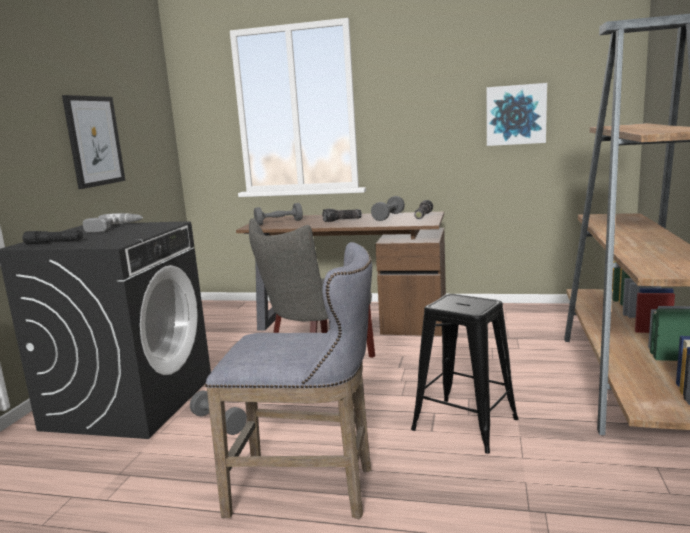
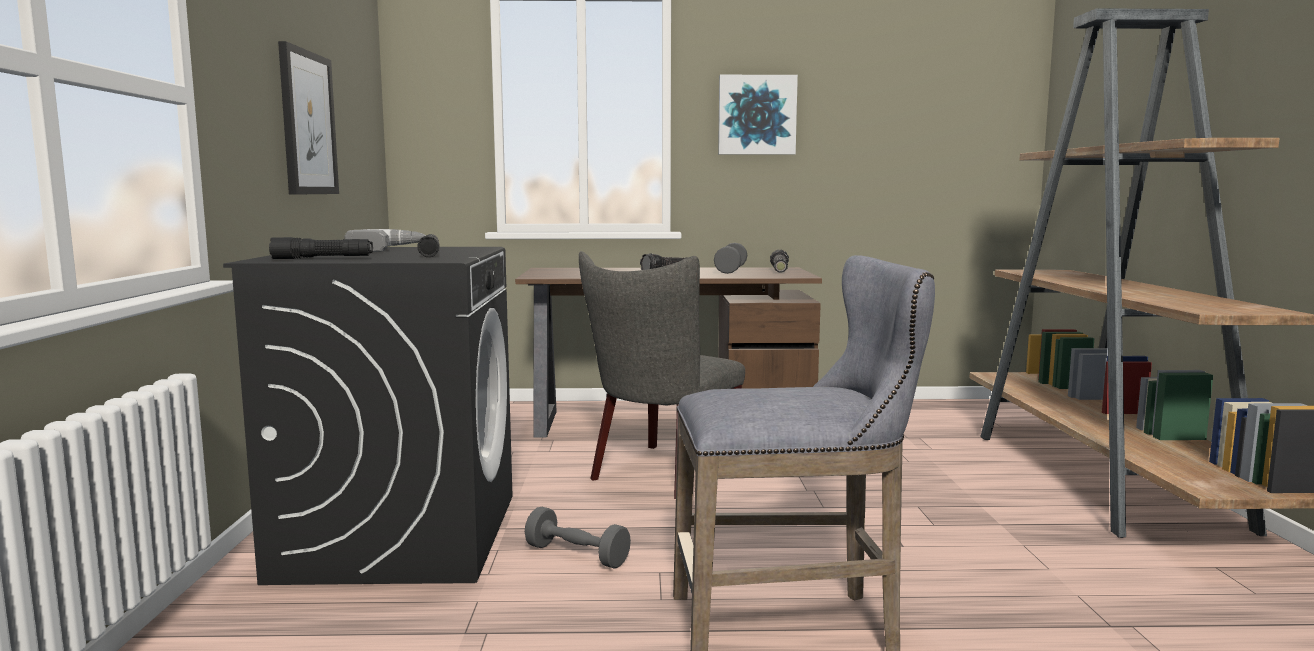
camera: 15 degrees left, 5 degrees down
(124, 234) = (430, 254): none -> black flashlight
(279, 222) = (572, 273): grey dumbbell -> none
(464, 424) = (940, 536): black stool -> none
(515, 115) = (890, 142): picture -> picture (757, 115)

